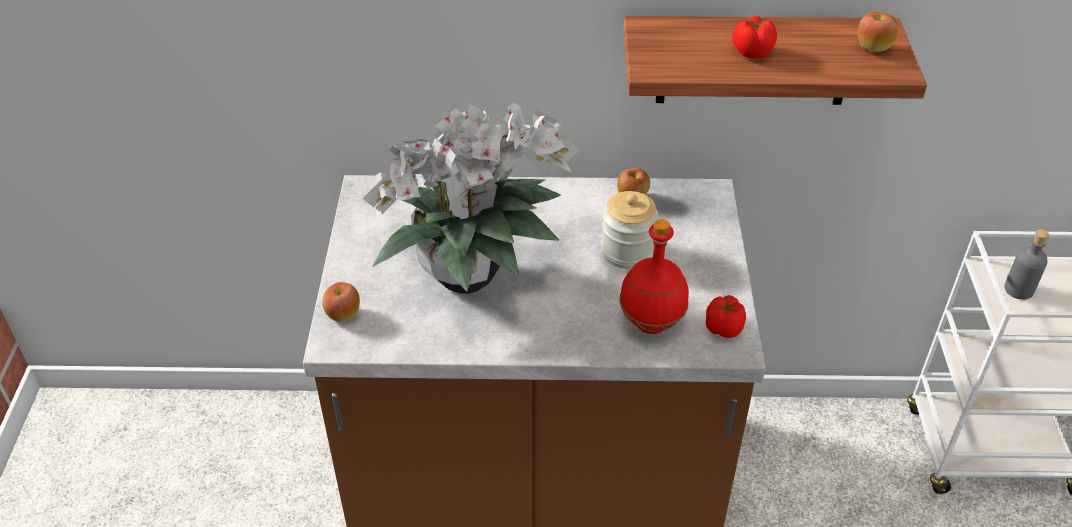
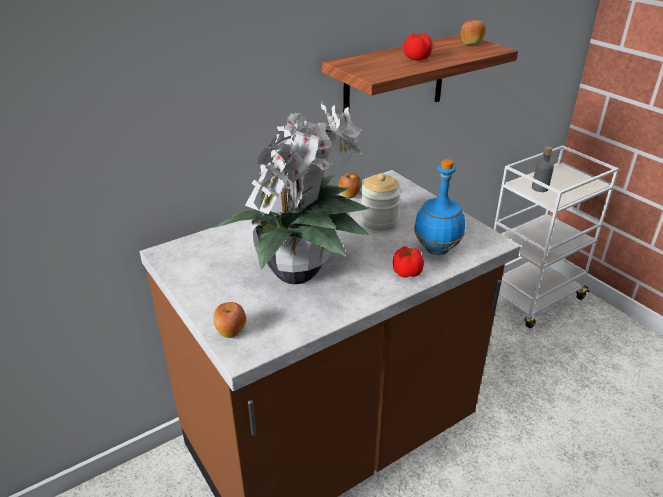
camera: 35 degrees left, 10 degrees down
(650, 323) = (436, 249): red bottle -> blue bottle
(724, 327) = (476, 235): tomato -> tomato (406, 272)

